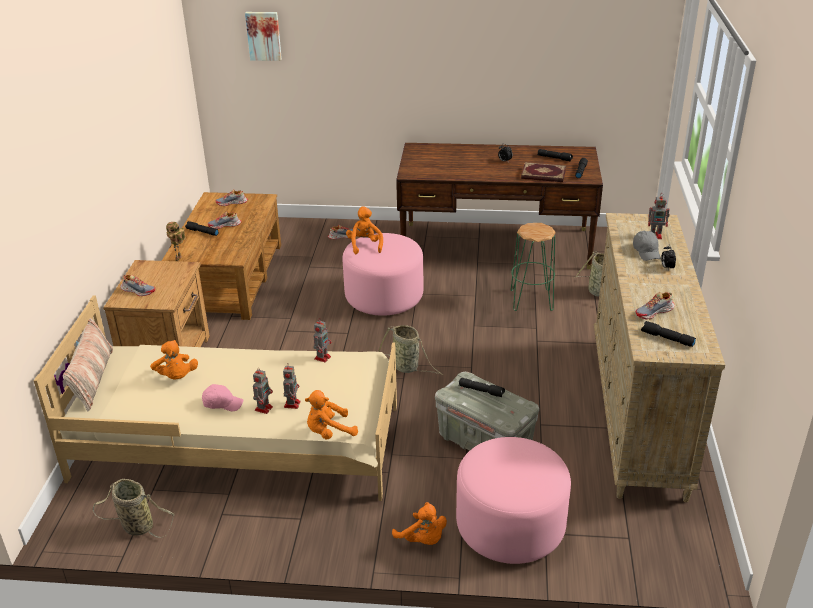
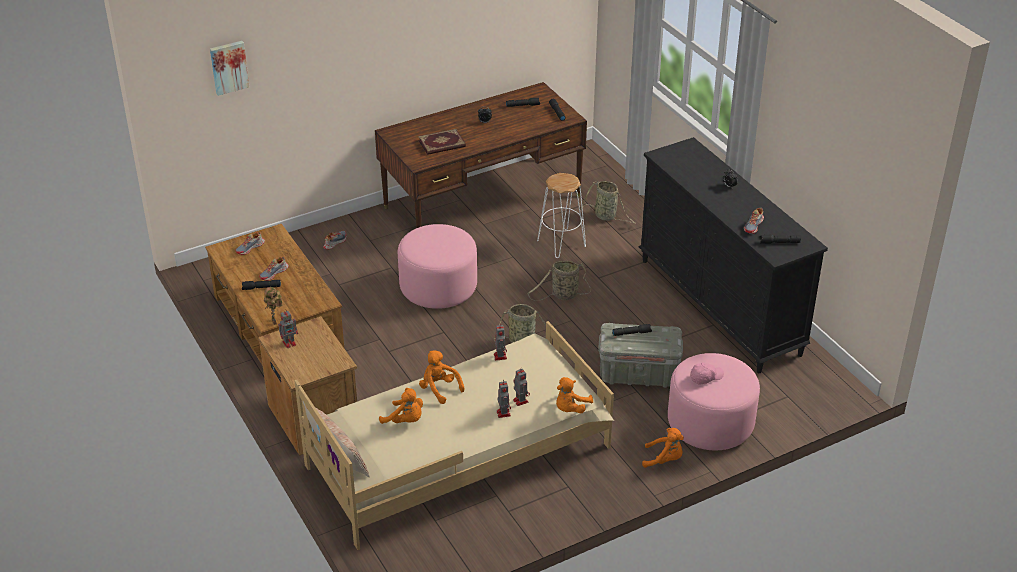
camera: 35 degrees left, 5 degrees up
(135, 526) = (454, 550): basket -> basket (563, 295)
(138, 290) = (302, 362): shoe -> none
(222, 403) = (468, 423): pink cap -> pink cap (705, 377)
(365, 245) = (419, 246): orange plush toy -> orange plush toy (439, 389)
(531, 300) = (561, 243): green stool -> white stool
(543, 175) = (531, 126): book -> book (442, 144)
(637, 414) = (719, 307): beige dresser -> black dresser
(646, 252) = (704, 178): grey cap -> none
(656, 235) = (697, 161): toy robot -> toy robot (290, 343)

